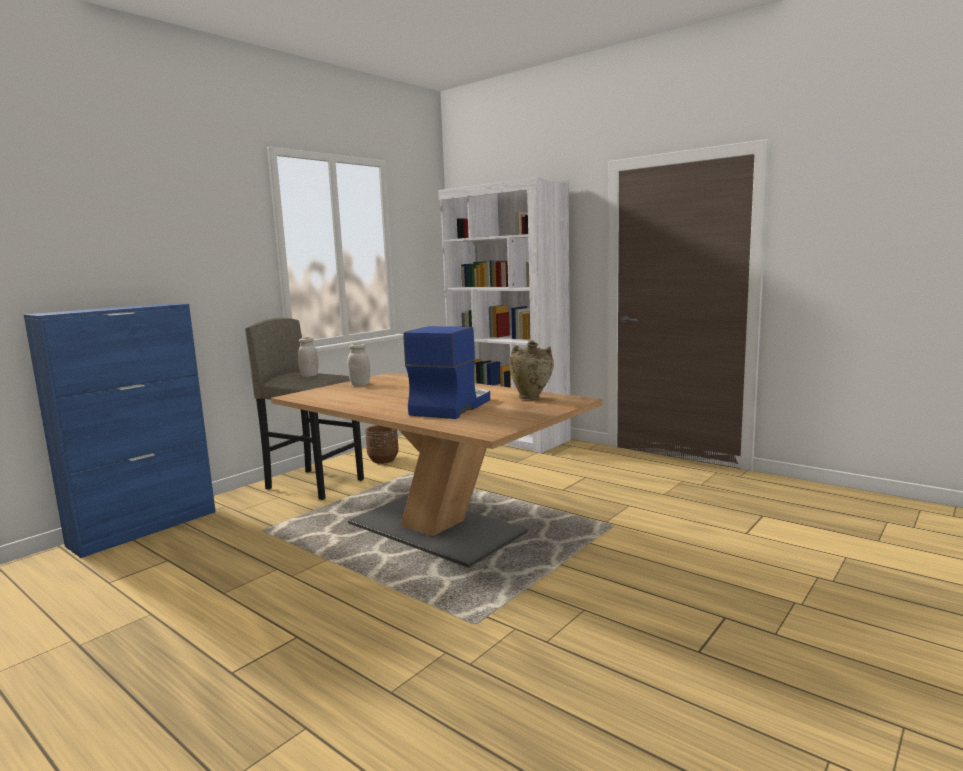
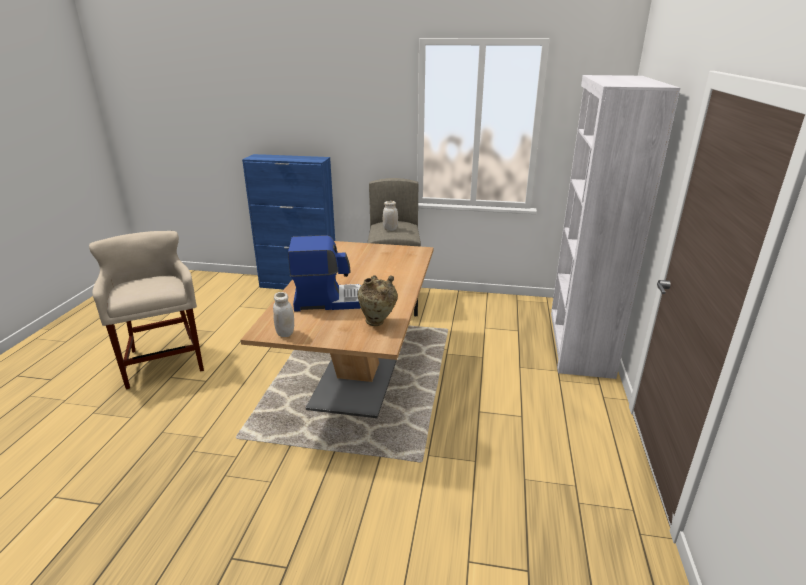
camera: 60 degrees right, 15 degrees up
(167, 677) = (164, 362): none -> beige stool
(360, 384) = (380, 251): white jar -> white jar (285, 333)
(383, 460) = (461, 308): brown planter -> none

